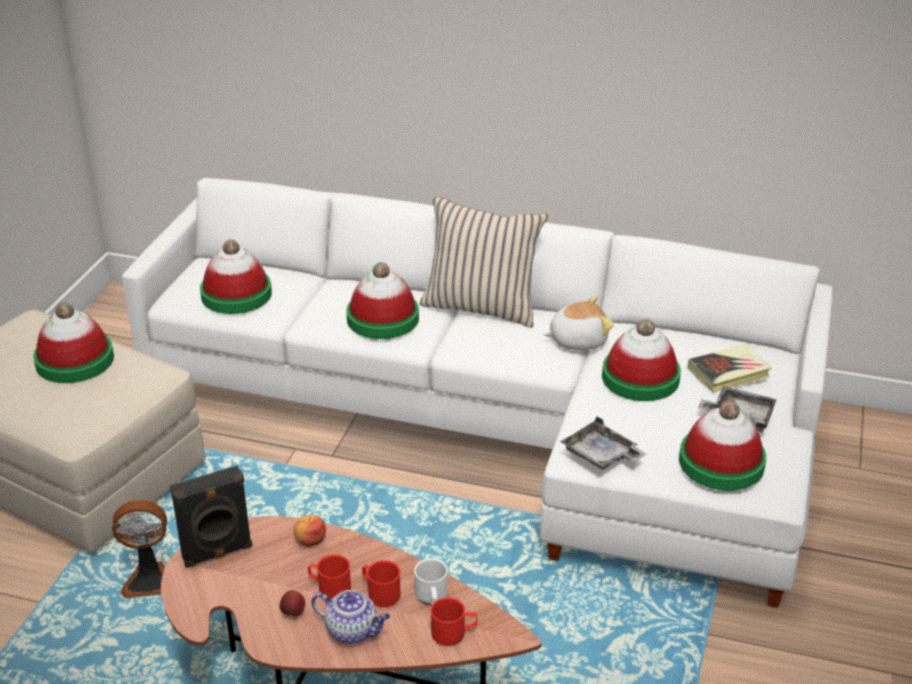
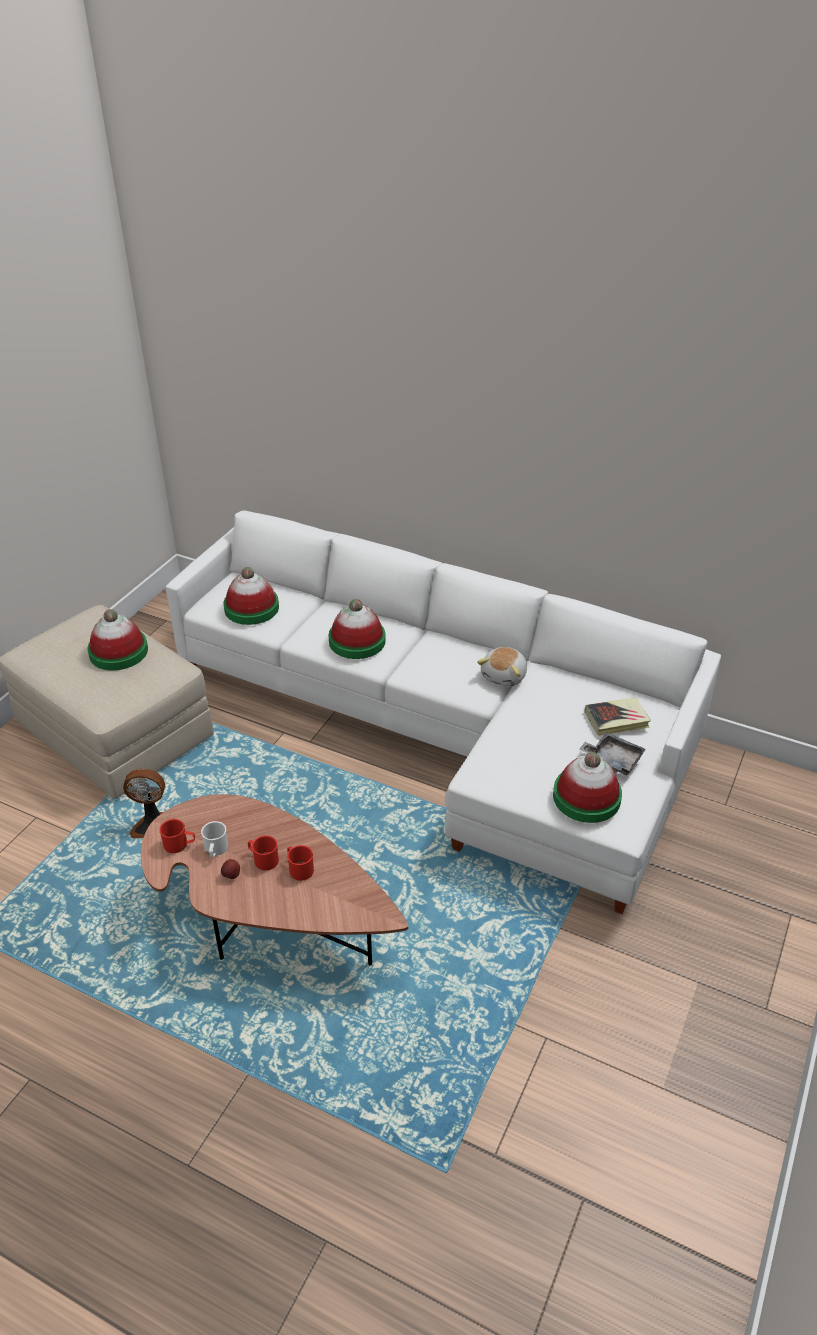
camera: 10 degrees right, 5 degrees up
(217, 554) = (189, 820): black speaker -> none
(310, 540) = (259, 818): apple -> none
(353, 631) = (271, 896): teapot -> none
(432, 598) = (336, 878): white mug -> white mug (215, 850)
(453, 633) = (344, 909): red mug -> red mug (179, 844)
(481, 307) = (437, 639): beige pillow -> none
(577, 340) = (505, 676): plush toy -> plush toy turned 120 degrees clockwise
(601, 455) = (493, 779): grey tray -> none
(640, 377) = (544, 715): hat -> none

